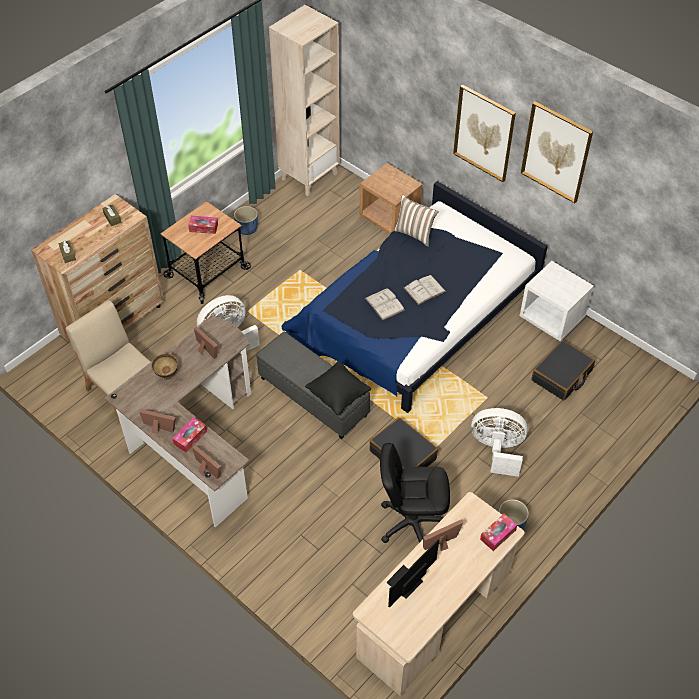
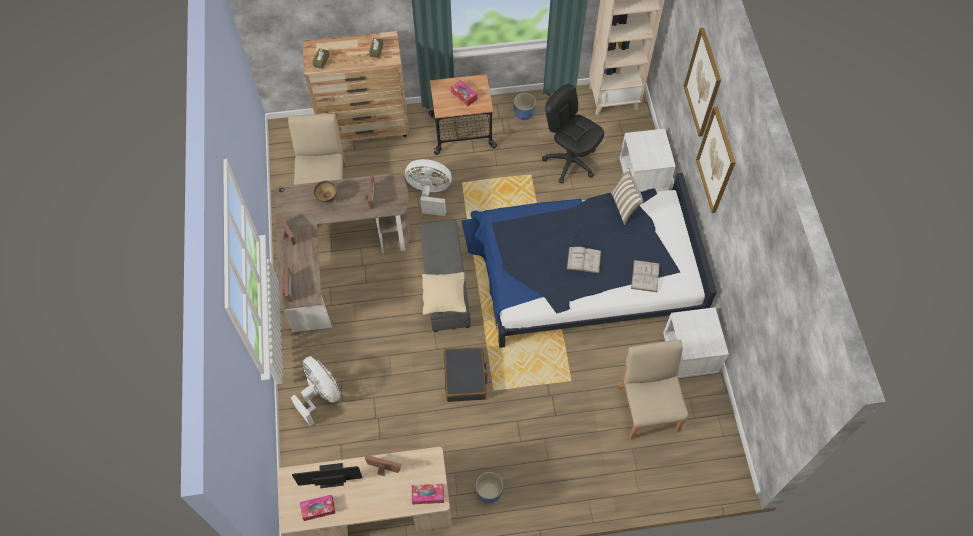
camera: 40 degrees right, 10 degrees up
(190, 437) = (300, 258): tissue box -> tissue box (318, 509)
(338, 395) = (444, 298): black pillow -> beige pillow
(384, 304) = (541, 250): white book -> white book (645, 276)
(390, 217) = (643, 176): brown nightstand -> white nightstand
(412, 523) = (421, 433): black office chair -> black office chair (570, 161)
(497, 450) = (537, 427): white fan -> white fan (320, 394)
(556, 152) = (745, 221): picture -> picture (703, 83)
(562, 376) = (648, 407): black suitcase -> beige chair

